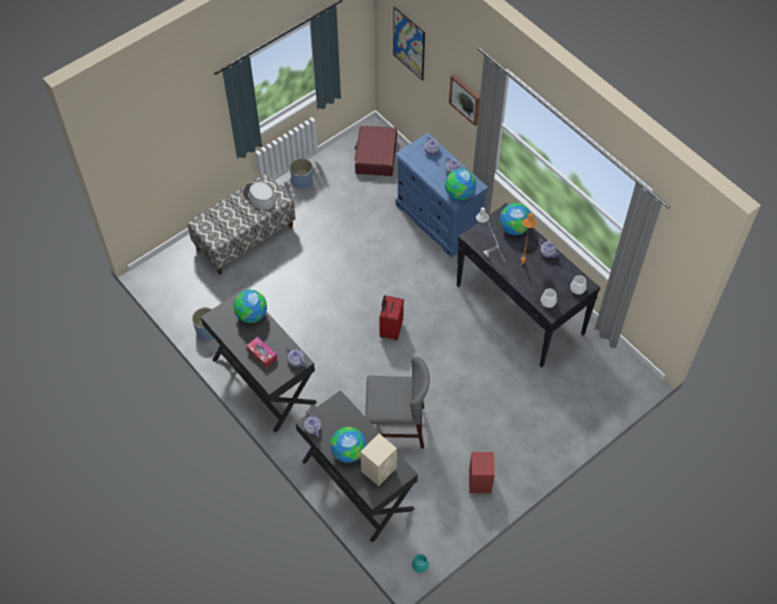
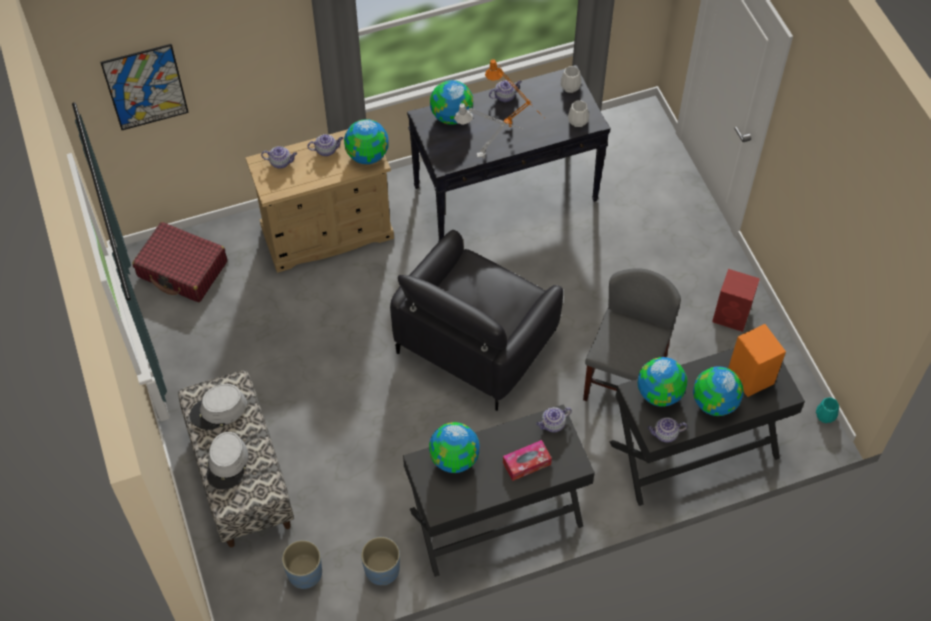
camera: 70 degrees left, 0 degrees up
(225, 214) = (227, 463): none -> grey hat
(302, 181) = (177, 372): blue planter -> blue planter (304, 573)
(343, 417) = (660, 393): none -> globe
(379, 469) = (750, 375): beige speaker -> orange speaker
(390, 329) = (476, 341): red suitcase -> black armchair
(438, 220) = (327, 233): blue dresser -> beige dresser
(465, 99) = (273, 63): picture -> none

